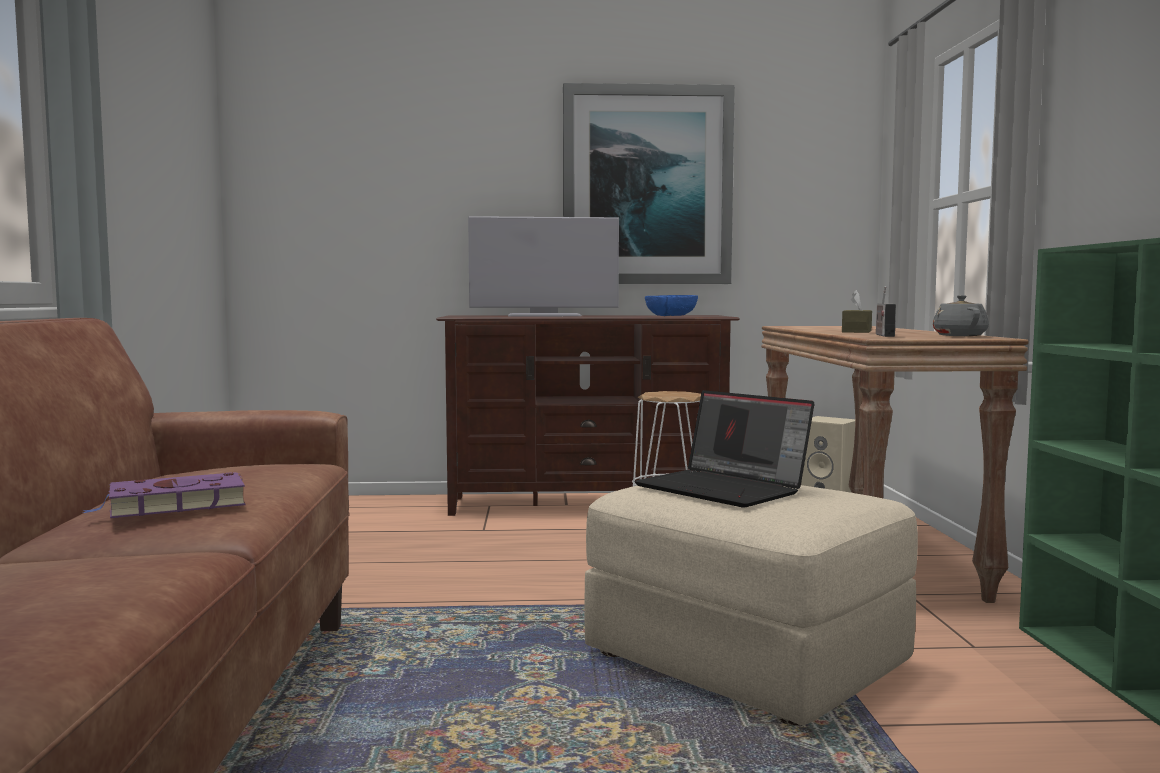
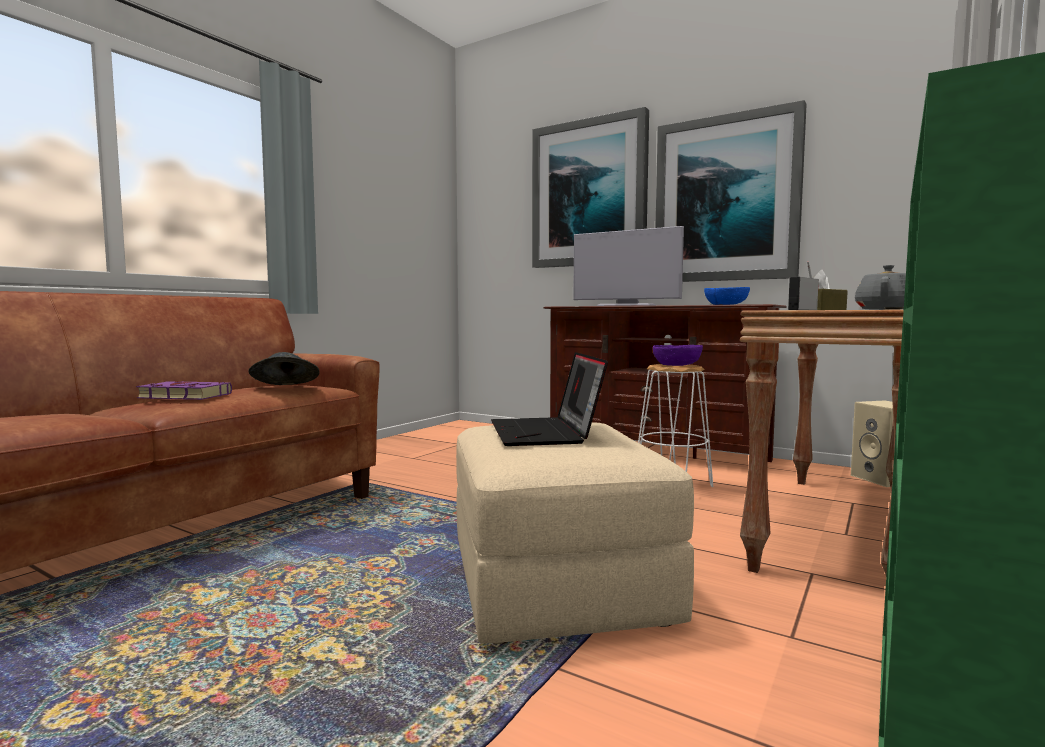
camera: 35 degrees right, 0 degrees up
(275, 472) = (284, 388): none -> grey hat
(461, 158) = (589, 194): none -> picture
(672, 393) = (676, 365): none -> purple bowl

